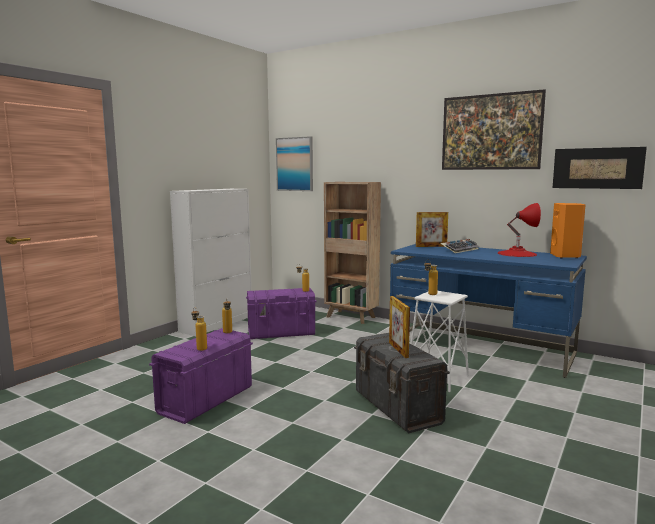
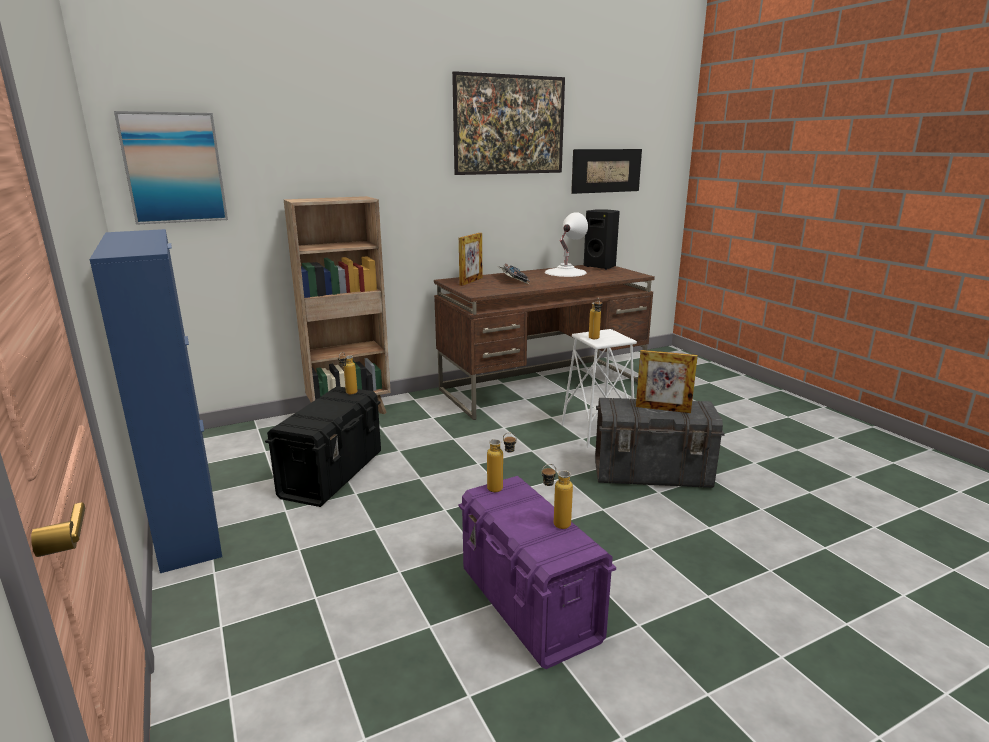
camera: 60 degrees left, 10 degrees up
(217, 323) = (188, 518): white cabinet -> blue cabinet
(281, 333) = (333, 474): purple storage box -> black storage box
(481, 348) = (543, 387): blue desk -> brown desk
(517, 253) = (565, 272): red table lamp -> white table lamp
(565, 256) = (600, 266): orange speaker -> black speaker

